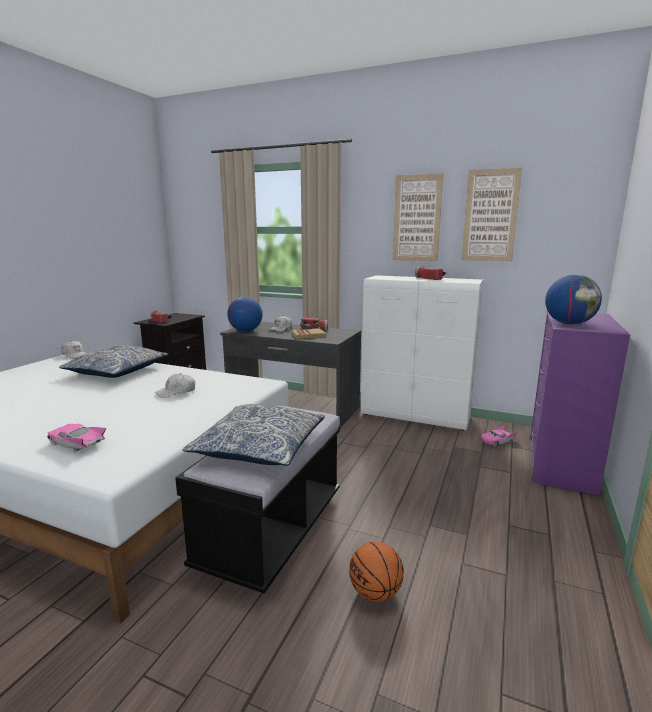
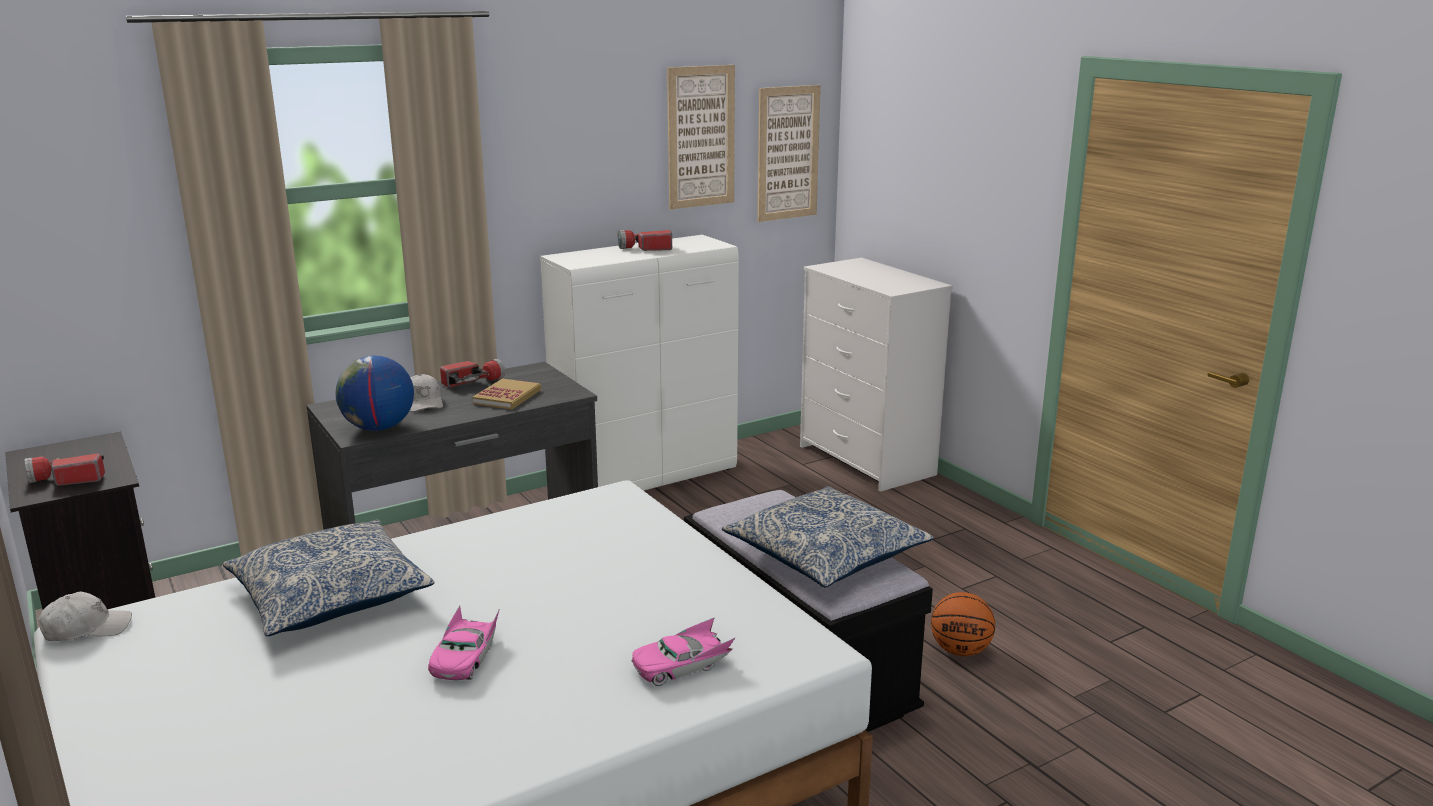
camera: 55 degrees left, 5 degrees up
(176, 392) = (555, 562): white cap -> none
(417, 218) = (598, 148): picture -> picture (788, 153)
(497, 441) = (781, 465): pink toy car -> pink toy car (465, 657)
(561, 464) = (867, 461): purple dresser -> white dresser
(569, 324) = (883, 285): globe -> none

